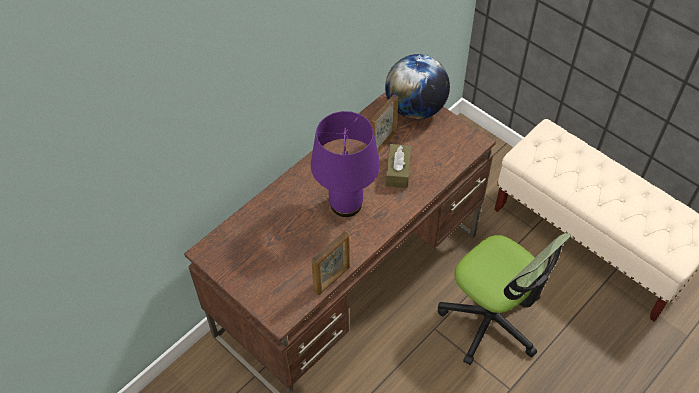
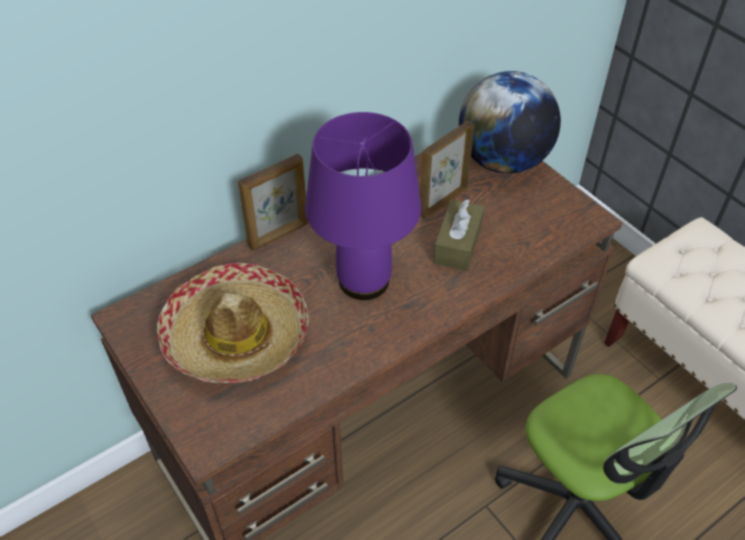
camera: 10 degrees right, 5 degrees down
(278, 251) = (236, 336): none -> hat
(332, 279) = (311, 395): picture frame -> picture frame (279, 235)

